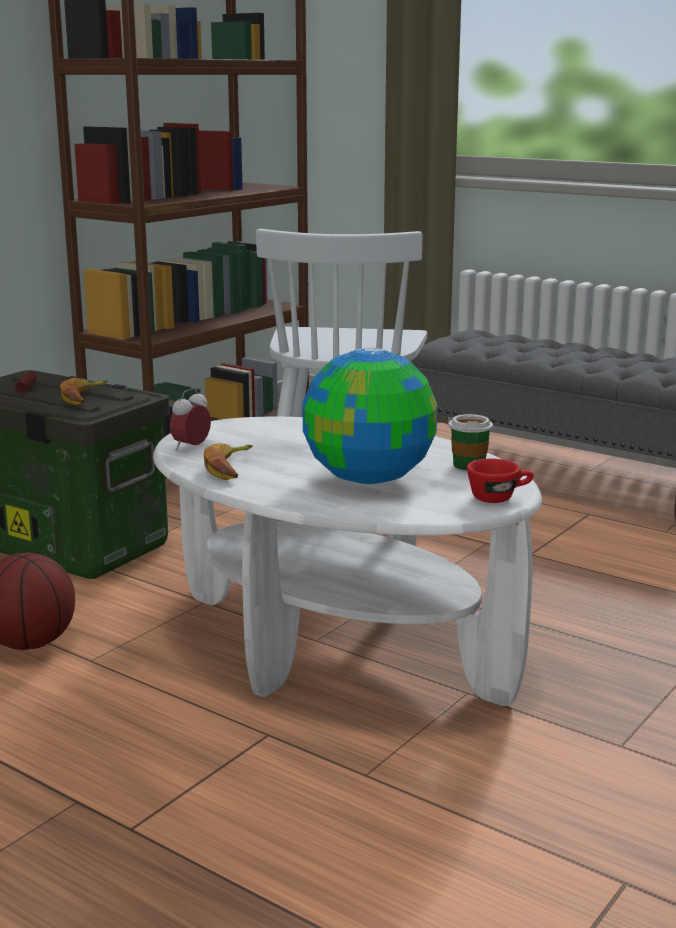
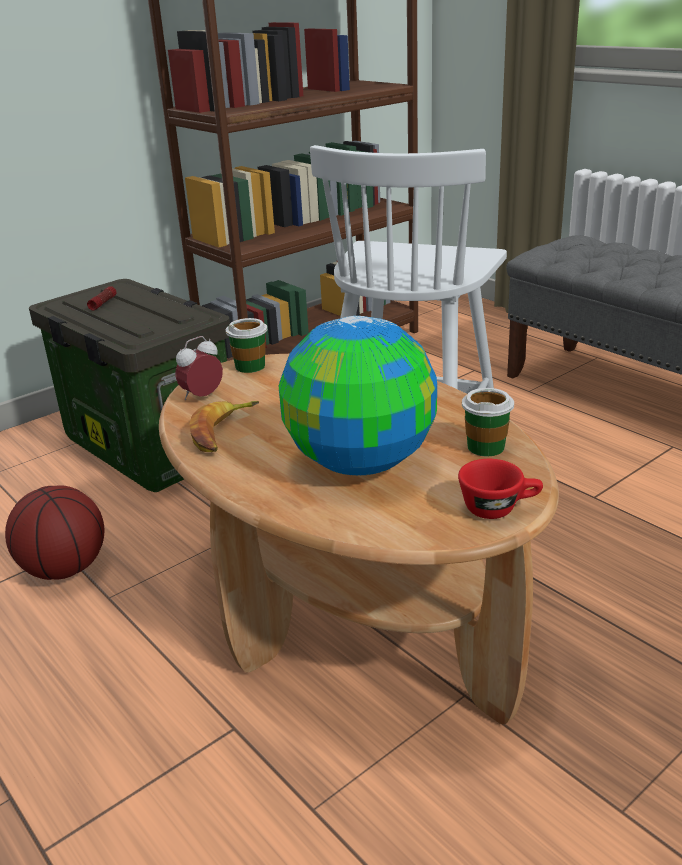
camera: 15 degrees right, 10 degrees up
(84, 397) = (145, 318): banana -> none
(221, 426) = (250, 366): none -> cup
(337, 647) = (349, 608): white coffee table -> brown coffee table

